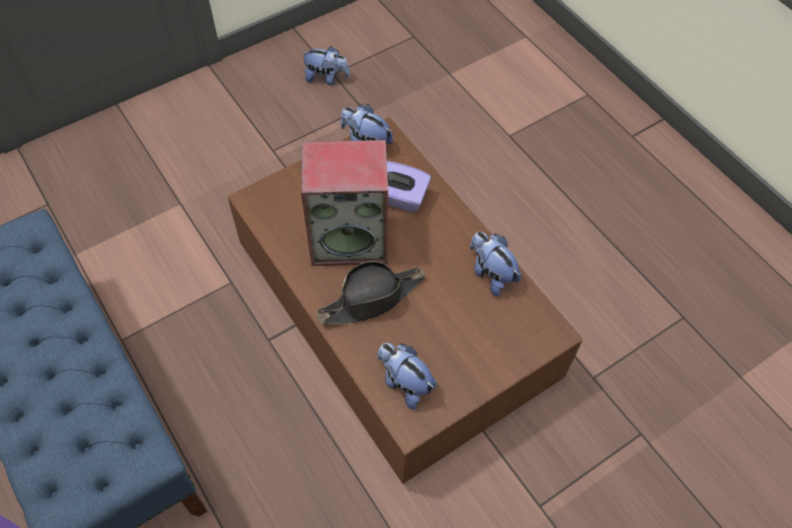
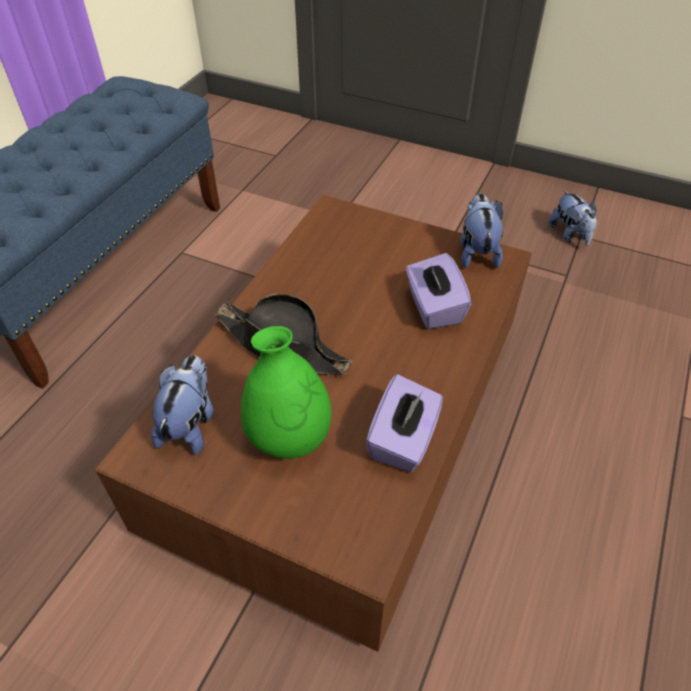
camera: 60 degrees right, 10 degrees down
(350, 239) = (345, 295): speaker -> none
(452, 332) = (289, 438): none -> green vase
(491, 274) = (403, 440): plush toy -> purple tissue box

